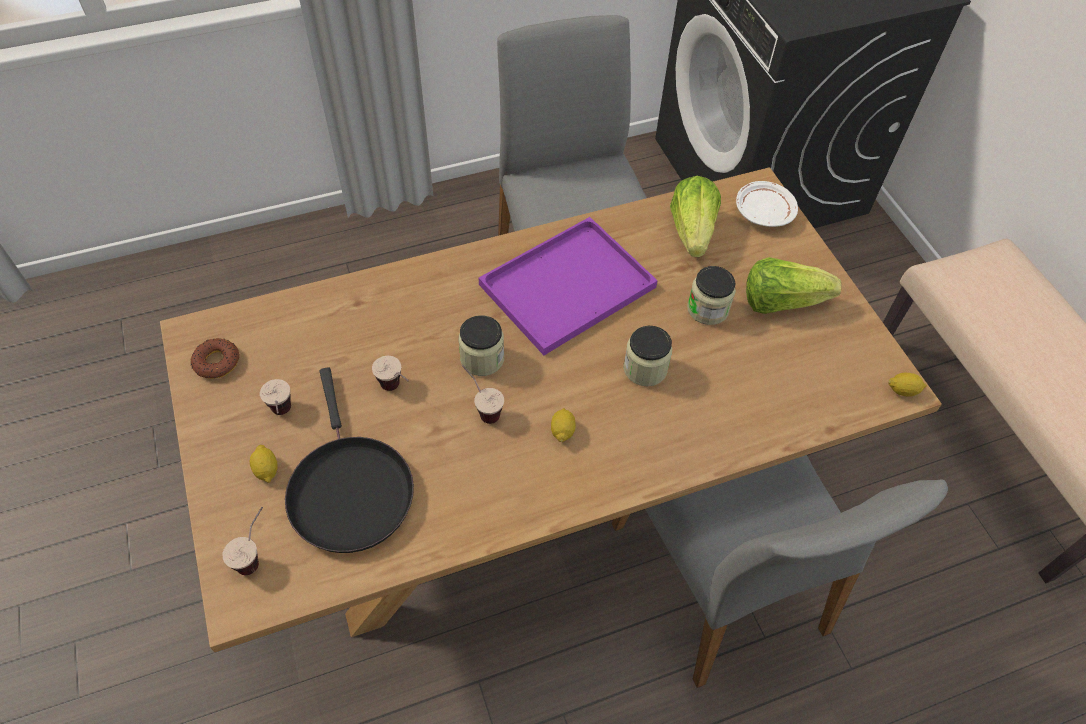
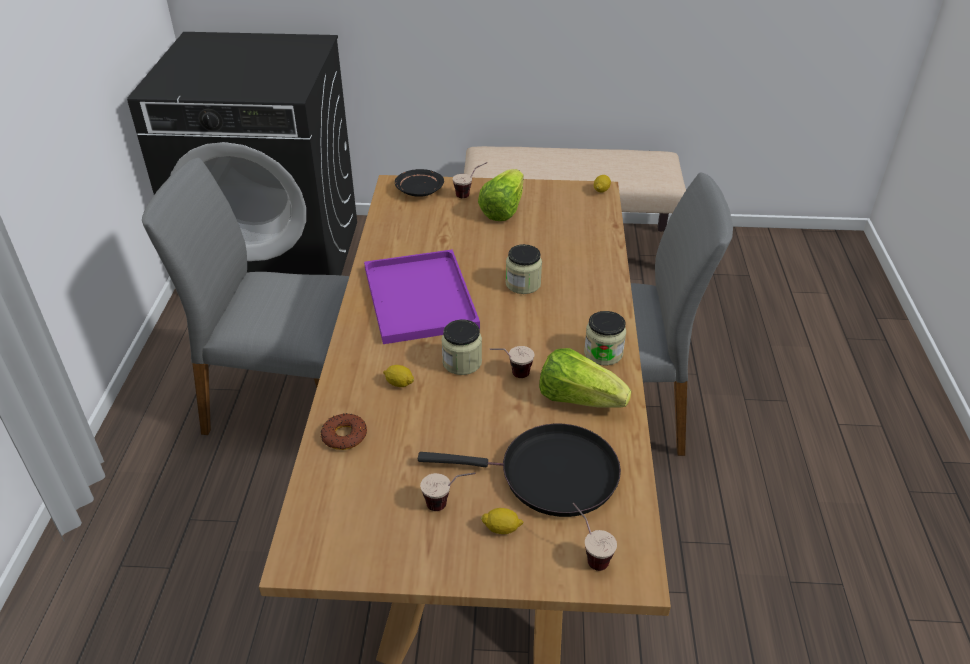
camera: 65 degrees left, 15 degrees down
(217, 362) = (350, 544): donut -> donut (344, 436)
(397, 390) = (464, 421): cup -> cup (470, 194)
(562, 431) = (555, 339): lemon -> lemon (399, 383)
(692, 231) = (412, 224): lettuce -> lettuce (578, 399)
(707, 309) = (488, 240): jar -> jar (603, 353)
(763, 212) = (419, 190): white plate -> black plate

